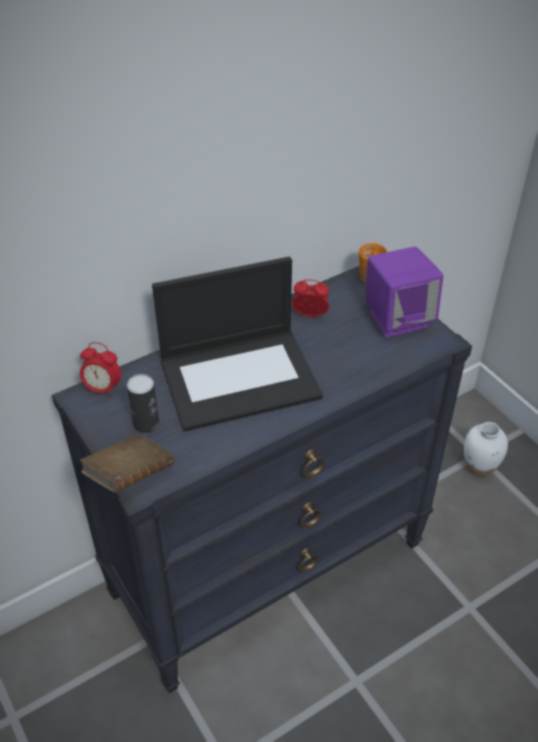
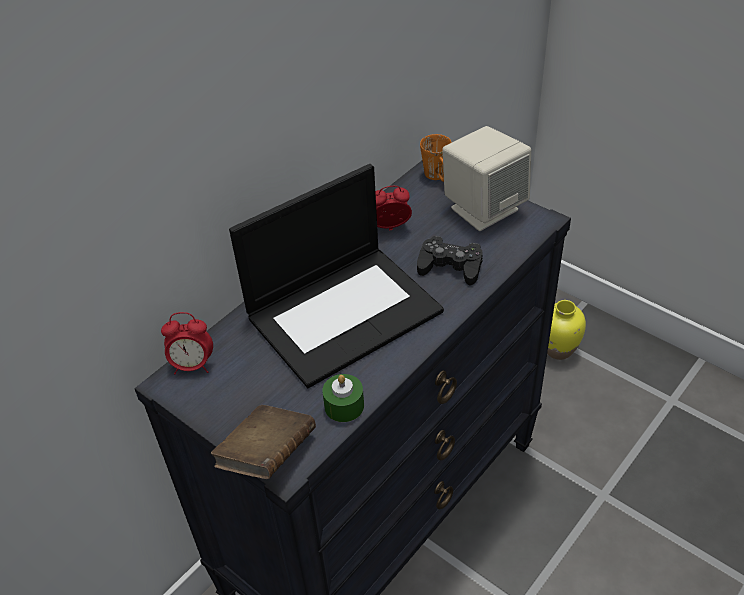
camera: 15 degrees left, 0 degrees up
(146, 424) = (261, 391): can -> none
(206, 453) = (344, 406): none -> green candle
(346, 361) = (450, 266): none -> black game controller
(398, 319) = (484, 208): purple speaker -> beige speaker
(480, 467) = (559, 349): white vase -> yellow vase

